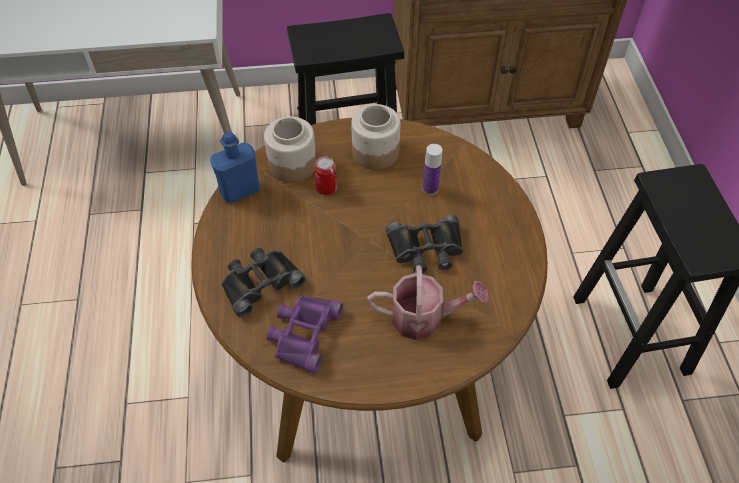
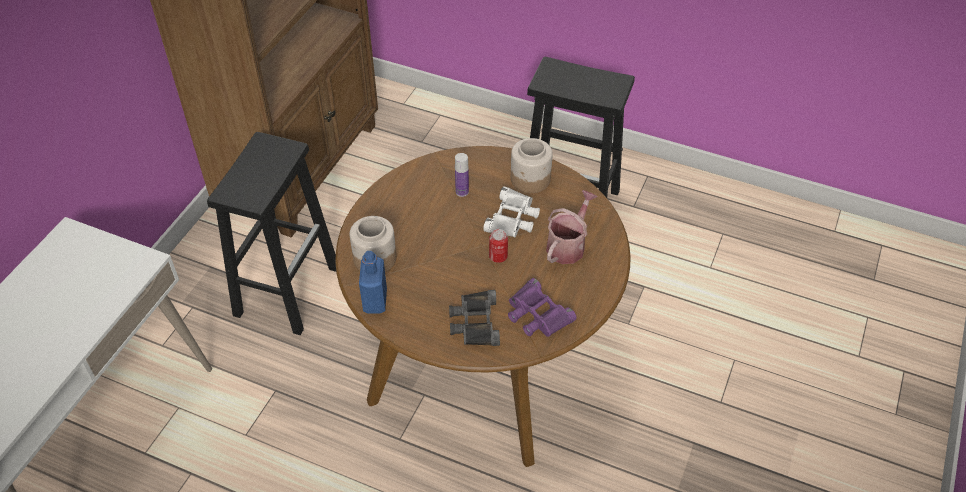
camera: 60 degrees left, 5 degrees down
(326, 188) = (415, 248): can -> can (498, 256)
(375, 153) = (403, 206): jar -> jar (530, 179)
(426, 249) = (513, 218): black binoculars -> white binoculars

